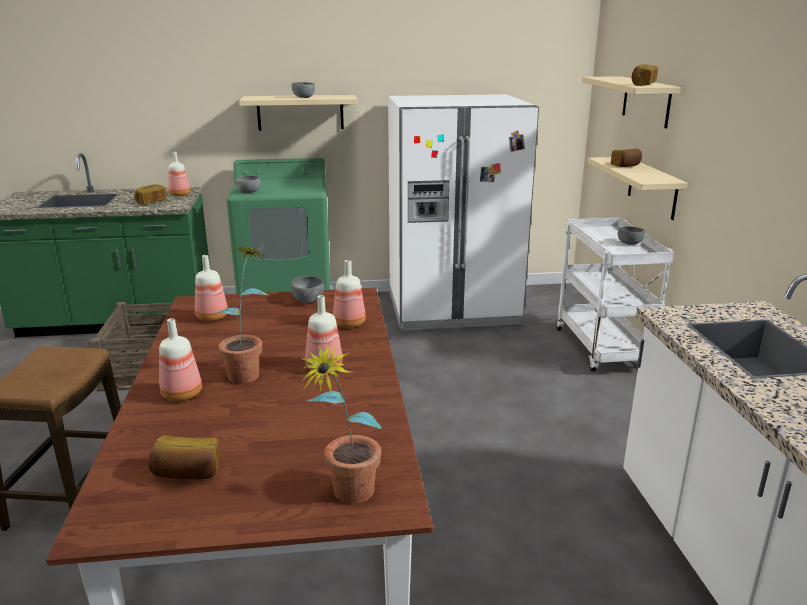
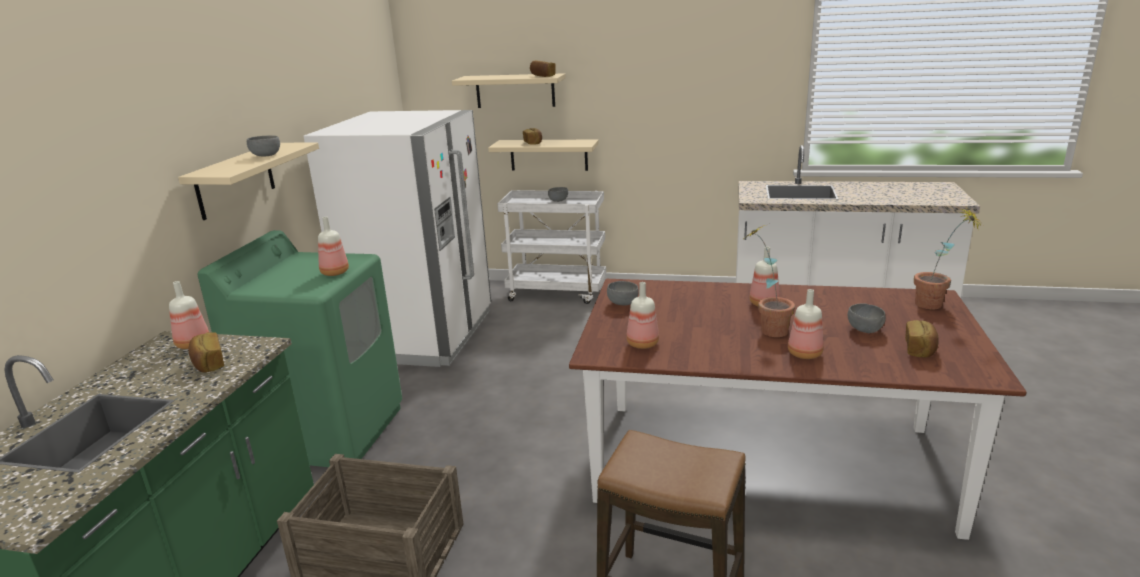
camera: 70 degrees left, 0 degrees up
(249, 192) = (316, 286): grey bowl -> grey bowl (865, 330)
(348, 323) = (683, 292): bottle -> bottle (334, 273)

